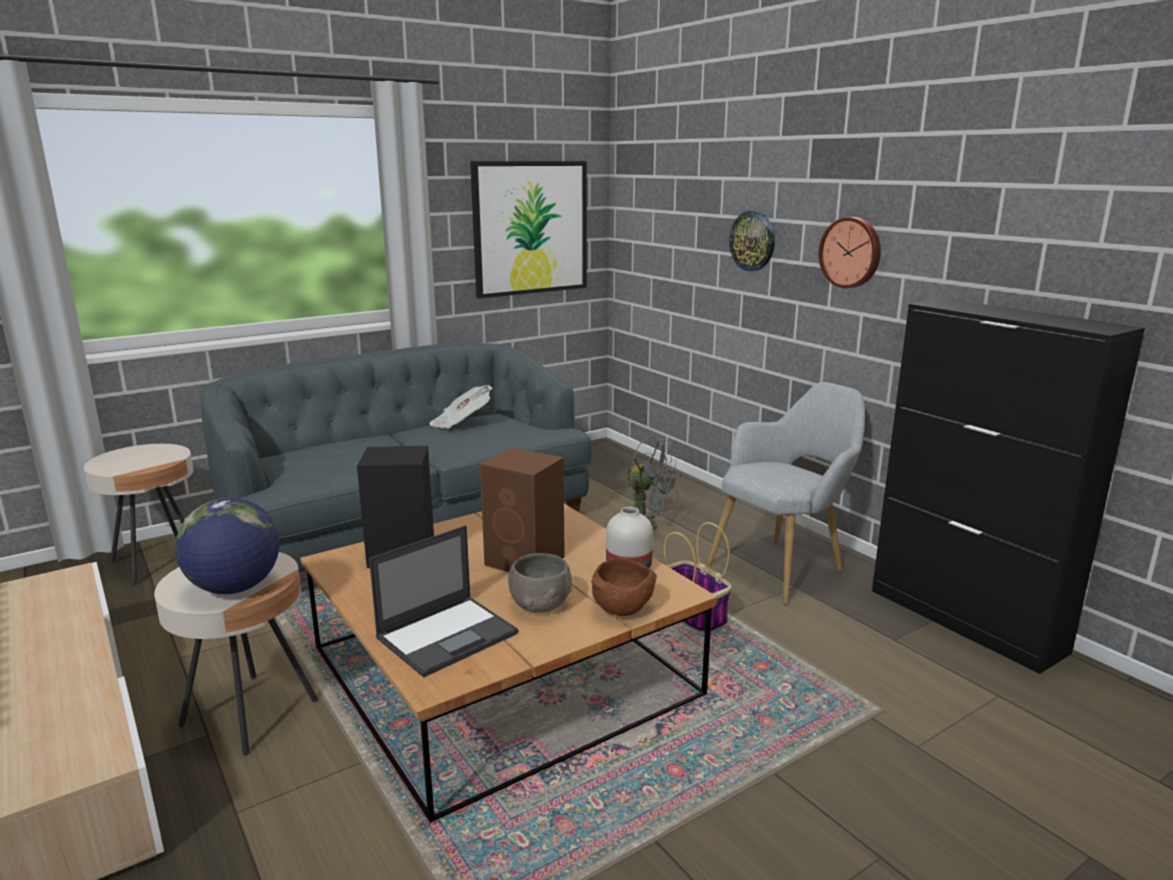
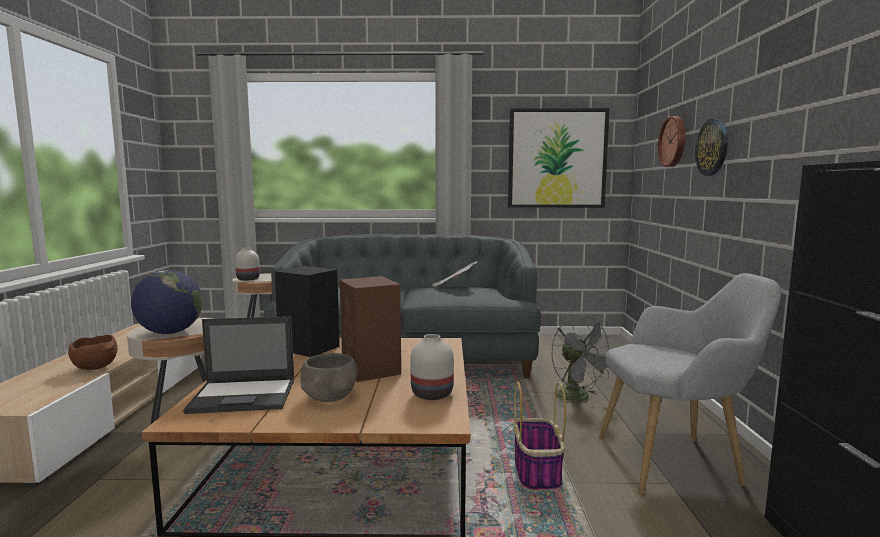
camera: 35 degrees right, 10 degrees down
(120, 466) = (248, 279): none -> white vase
(623, 609) = (378, 417): brown bowl -> brown bowl (97, 368)
(851, 252) = (787, 137): wall clock -> wall clock (674, 141)

